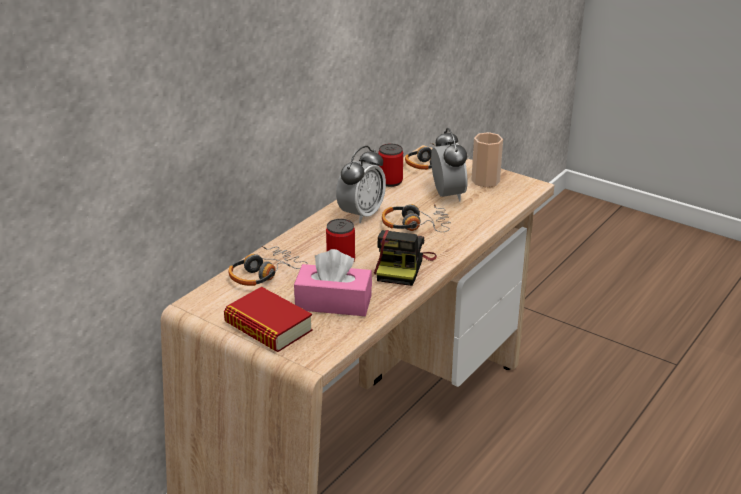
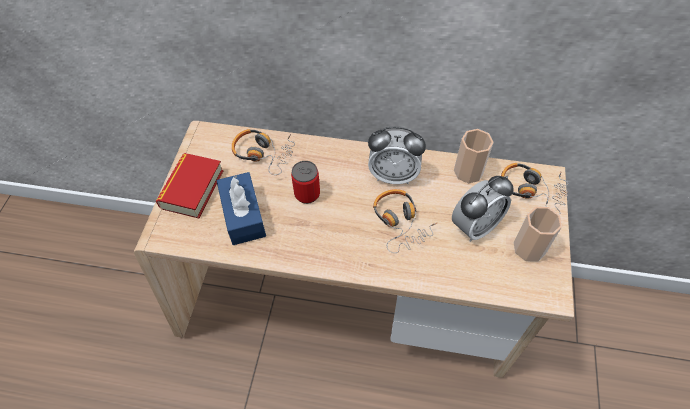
camera: 65 degrees right, 25 degrees up
(333, 302) = (243, 215): pink tissue box -> blue tissue box
(390, 181) = (468, 172): can -> cup
(403, 267) = (323, 241): camera -> none

